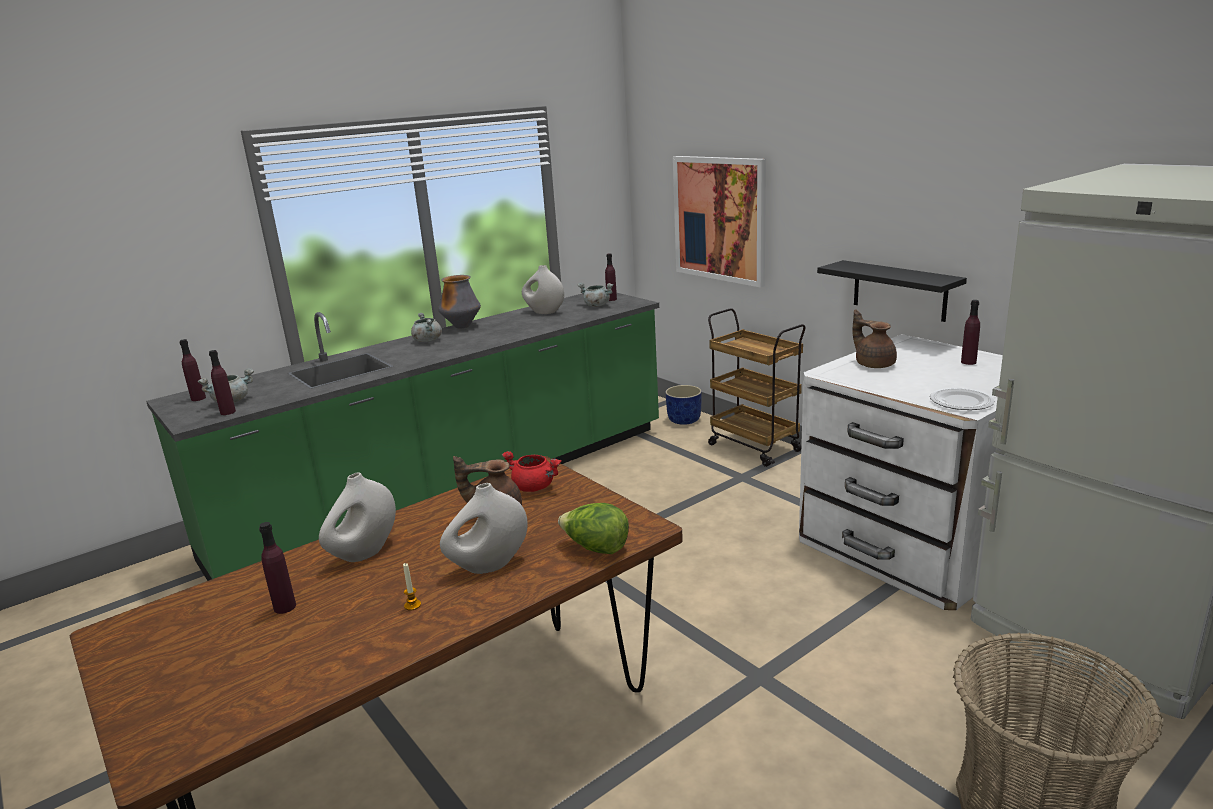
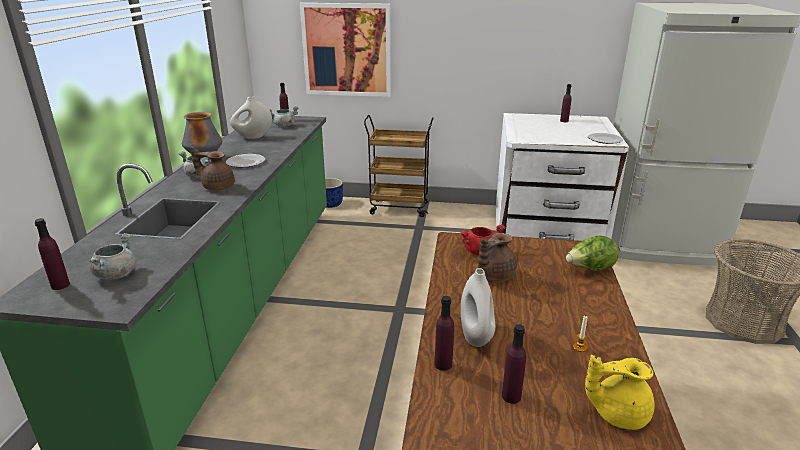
camera: 45 degrees left, 5 degrees up
(228, 412) = (140, 284): purple bottle -> purple bottle (443, 364)
(315, 665) = (617, 413): none -> yellow teapot
(483, 336) = (245, 162): none -> plate
(488, 566) = (563, 305): white vase -> none
(873, 364) = (528, 130): brown teapot -> brown teapot (217, 186)
(899, 290) = (498, 86): black shelf -> none

